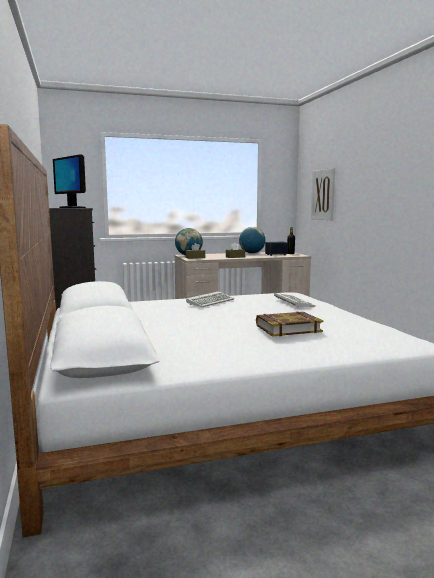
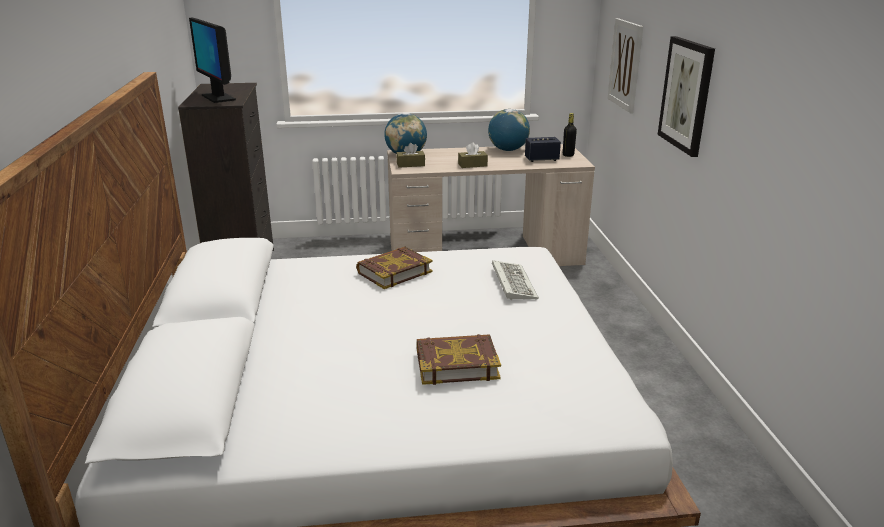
camera: 10 degrees right, 15 degrees up
(211, 301) = (394, 272): keyboard -> book
(376, 193) = (686, 95): none -> picture

